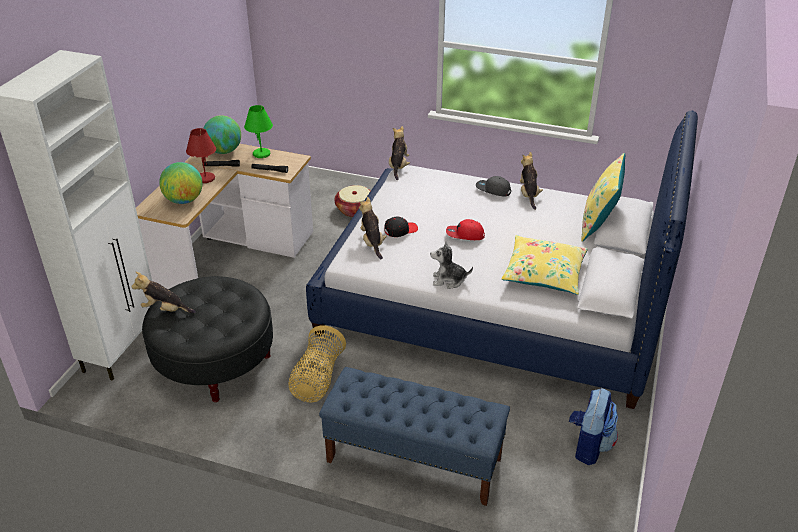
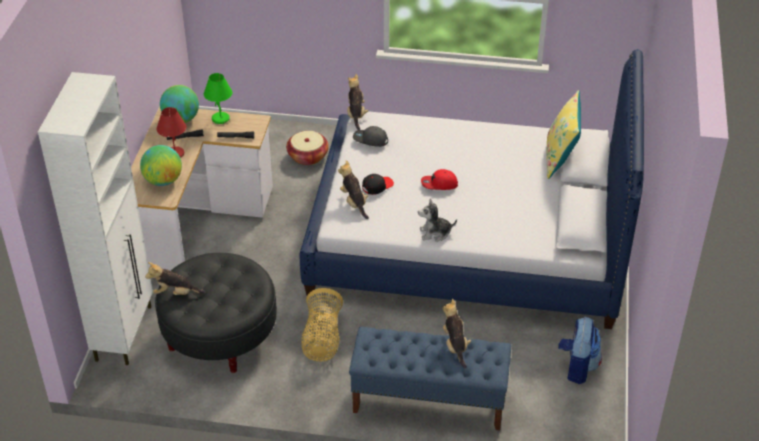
camera: 10 degrees left, 5 degrees up
(493, 190) = (455, 132): grey cap -> grey cap (370, 140)
(528, 195) = (489, 133): plush toy -> plush toy (455, 345)
(544, 273) = (519, 215): yellow pillow -> none

